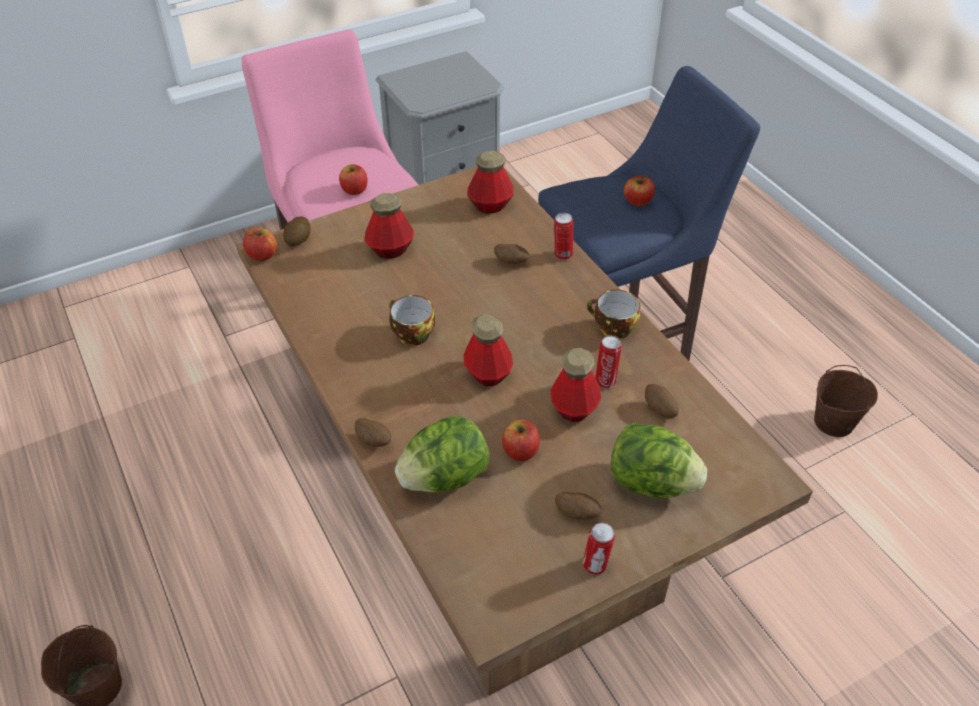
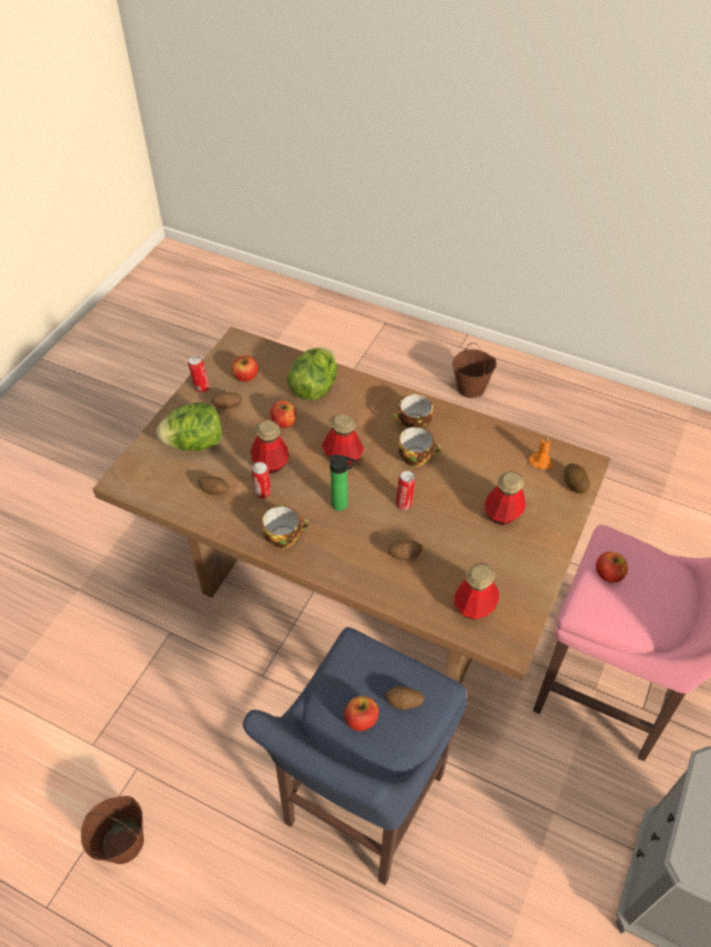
camera: 145 degrees right, 5 degrees up
(262, 255) = (581, 459): apple -> apple (246, 376)
(301, 270) = (541, 462): none -> orange candle
(374, 441) = (371, 385): potato -> potato (404, 703)
(378, 368) = (413, 425): none -> cup
(531, 328) = (342, 505): none -> bottle
(562, 255) = (371, 586): can -> can (404, 503)

